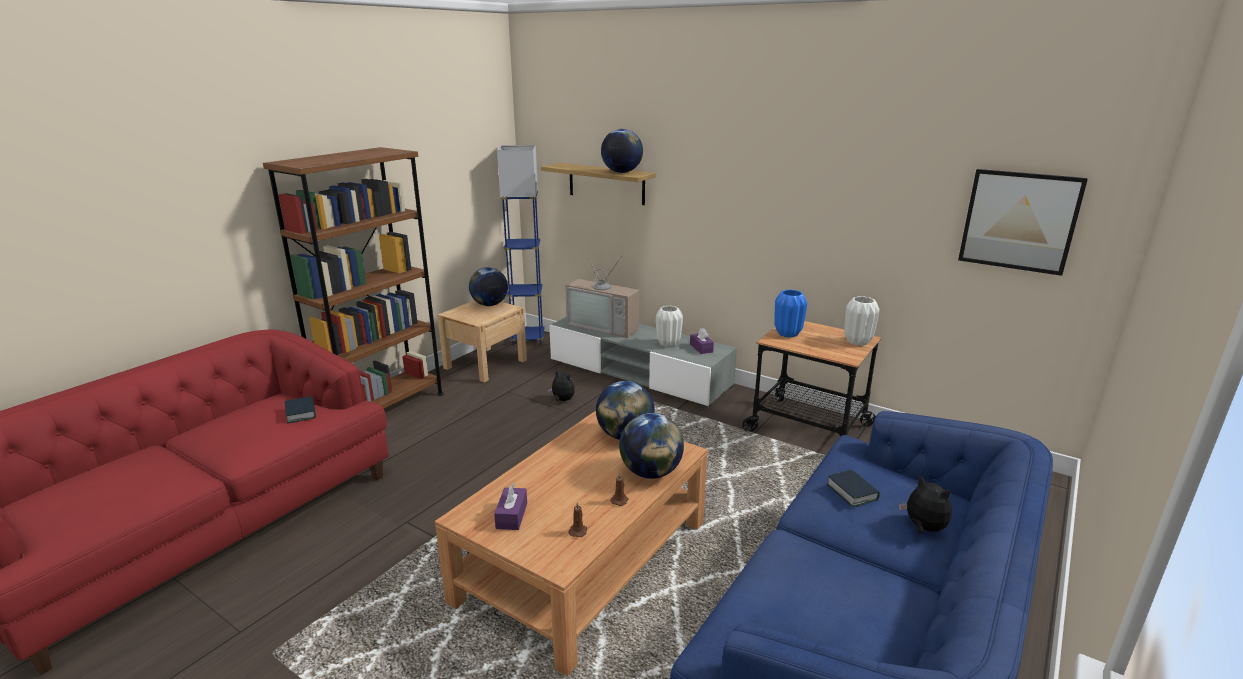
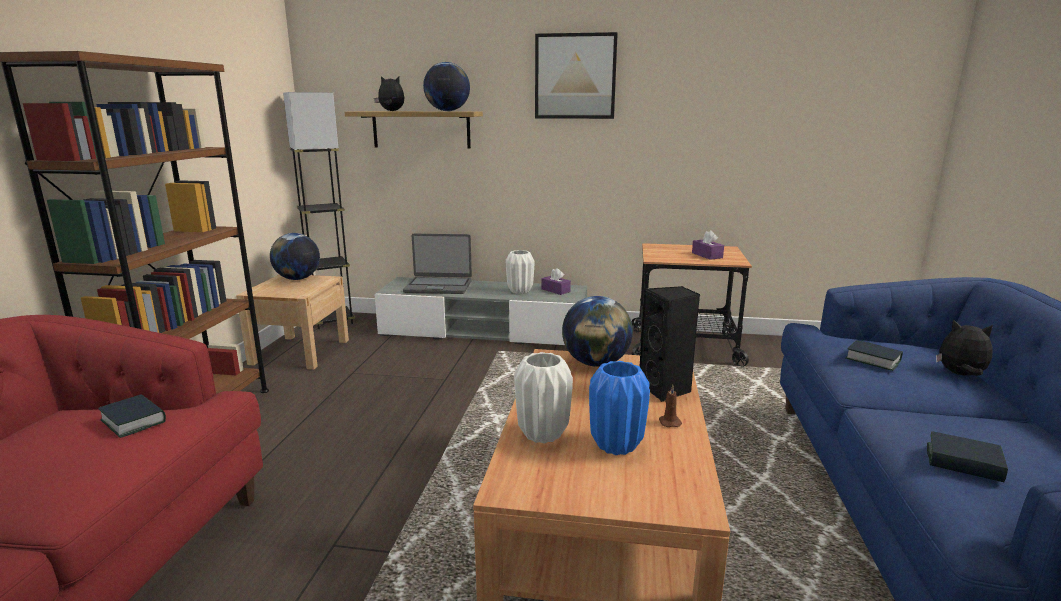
camera: 25 degrees left, 5 degrees down
(511, 516) = (569, 470): purple tissue box -> purple tissue box (707, 255)
(527, 339) = (332, 321): blue floor lamp -> grey floor lamp
(562, 400) = (424, 369): plush toy -> plush toy (391, 111)
(578, 531) = (666, 464): brown candle -> none
(605, 326) = (438, 286): television -> laptop
(651, 473) = (666, 389): globe -> black speaker
(779, 598) = (963, 463): none -> book
(787, 333) = (661, 253): blue vase -> blue vase (616, 445)
(857, 342) = (725, 251): white vase -> white vase (542, 434)
(1019, 221) = (850, 119): picture -> picture (575, 76)

